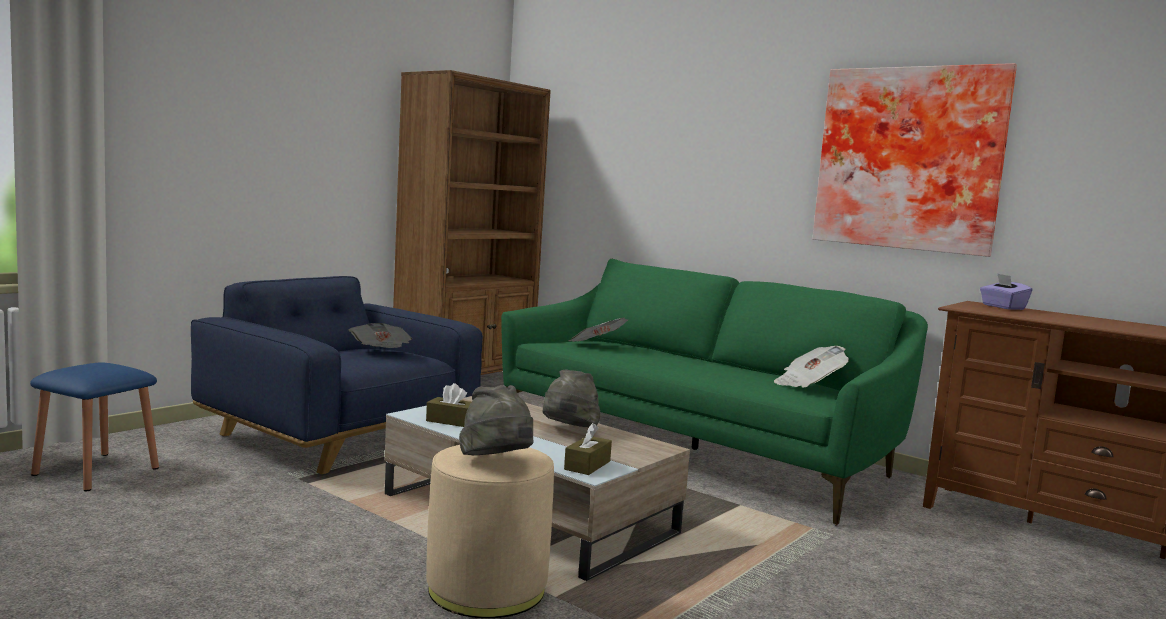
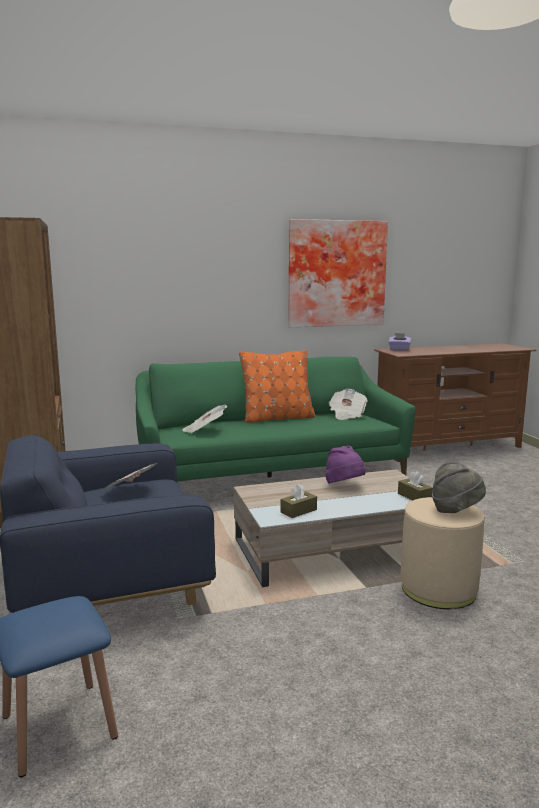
camera: 55 degrees left, 5 degrees up
(569, 431) = (345, 486): grey hat -> purple hat
(715, 363) = (277, 418): none -> orange pillow

